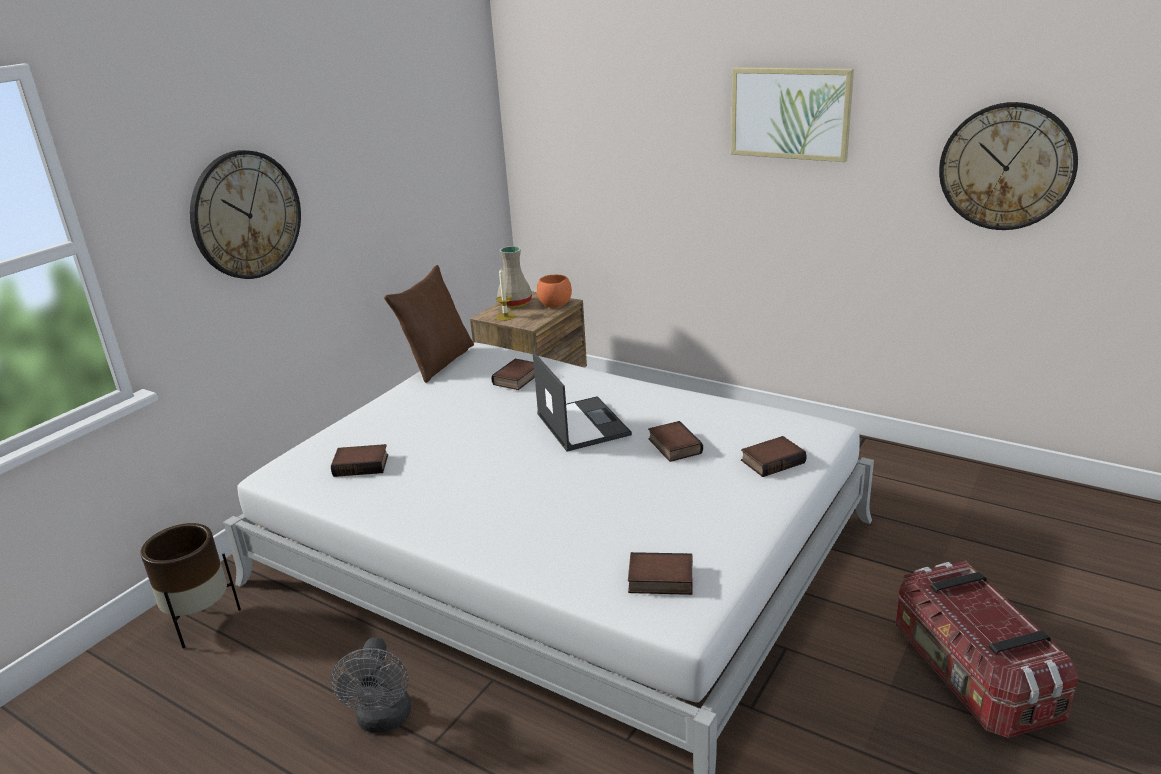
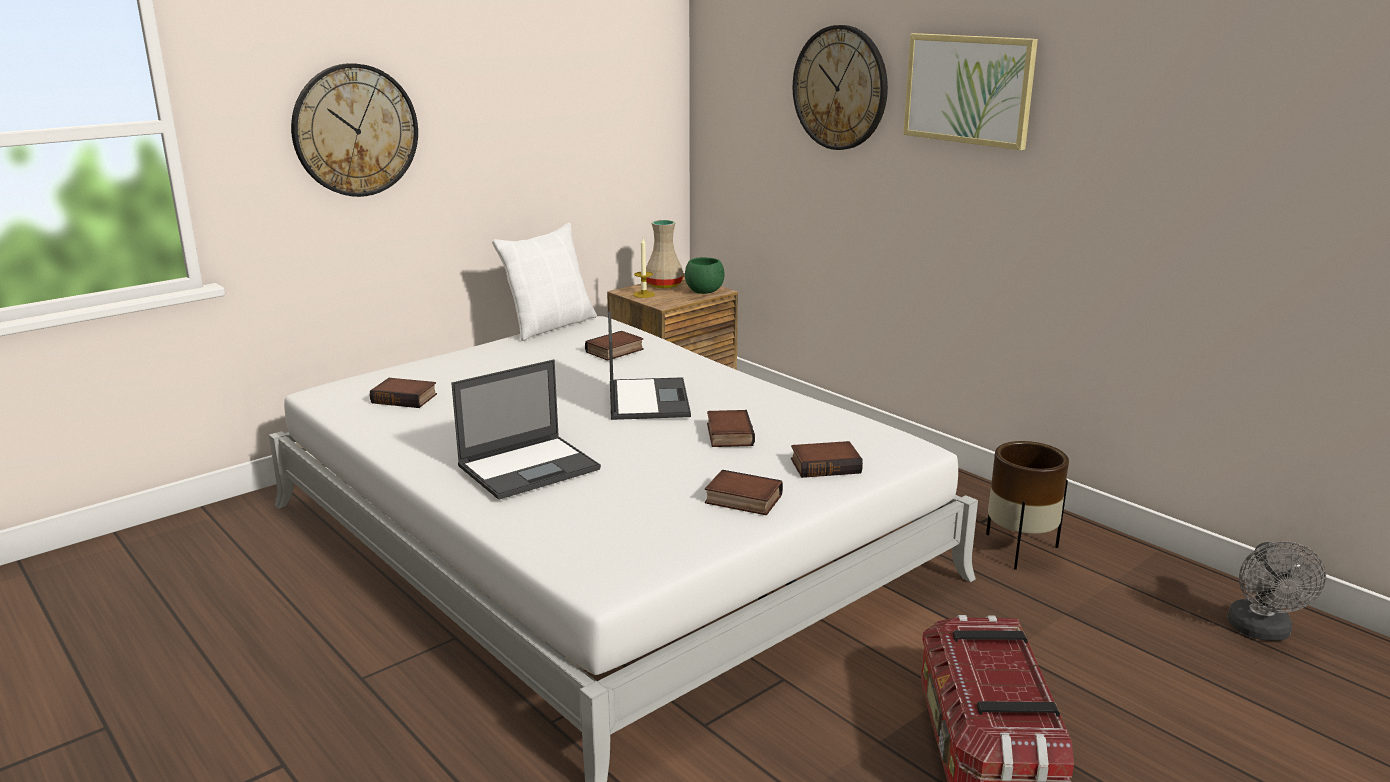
camera: 15 degrees right, 5 degrees down
(201, 622) = (224, 530): brown planter -> brown planter (1019, 550)
(384, 720) = (328, 648): grey fan -> grey fan (1262, 632)
(438, 361) = (549, 325): brown pillow -> white pillow
(534, 516) = (530, 467): none -> laptop
(554, 305) = (704, 291): orange bowl -> green bowl
(659, 580) = (609, 544): book -> book (741, 500)
(1006, 167) = (1201, 166): wall clock -> wall clock (840, 88)

